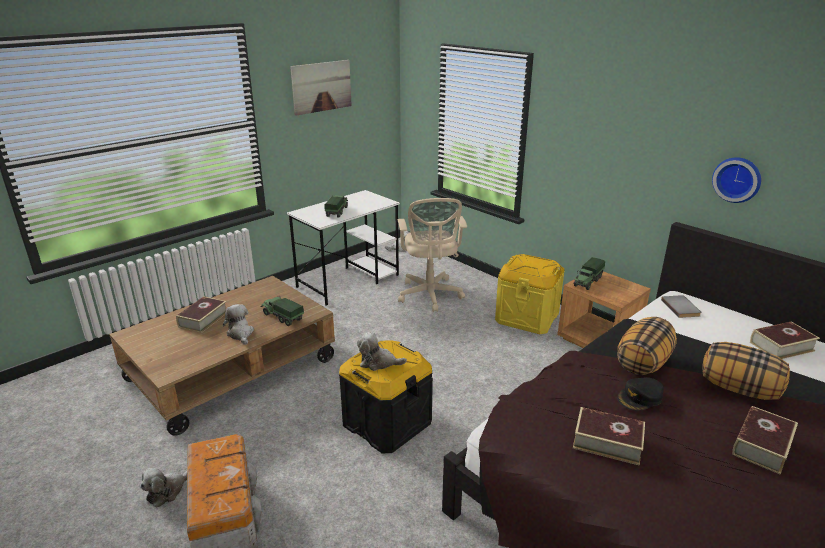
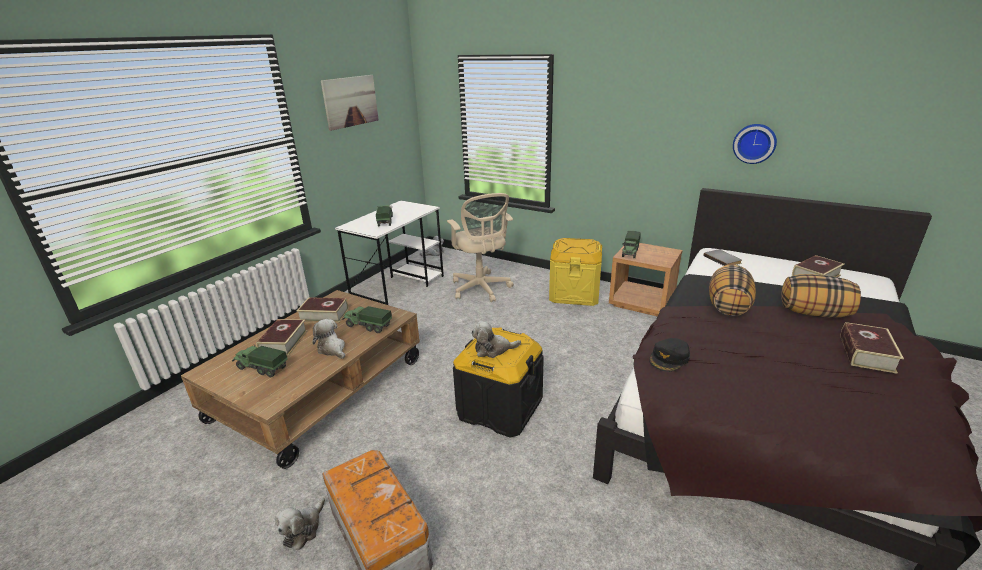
camera: 15 degrees left, 0 degrees up
(174, 340) = (261, 368): none -> toy truck
(607, 442) = (750, 376): book -> book (324, 315)
(640, 398) = (748, 334): black cap -> black cap (669, 358)

